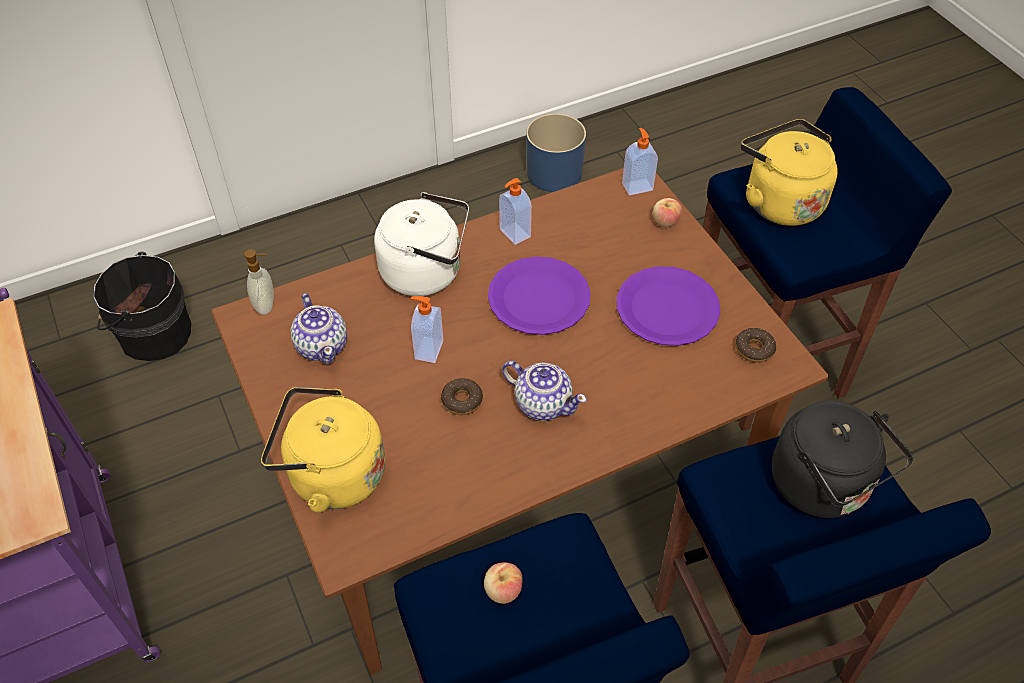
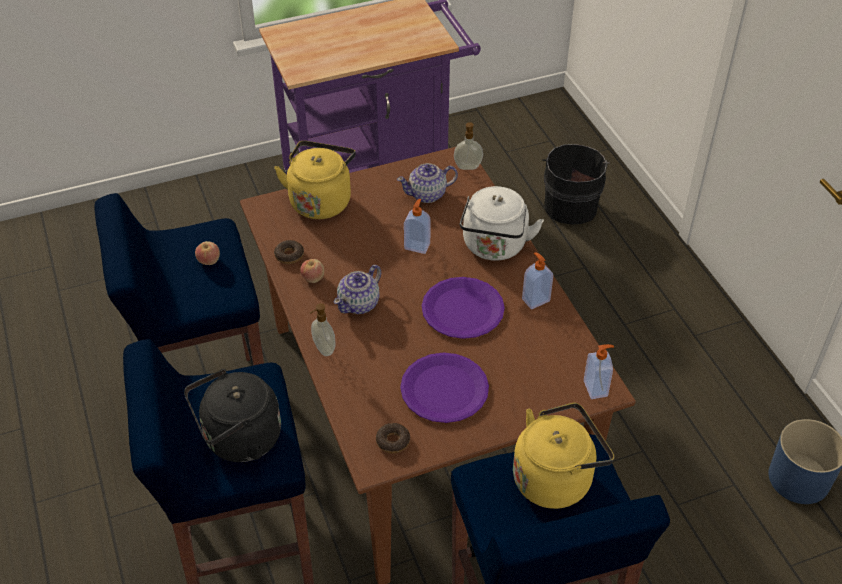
camera: 95 degrees right, 5 degrees down
(462, 400) = (369, 262): donut -> donut (289, 255)
(629, 434) = (323, 349): none -> soap dispenser
(665, 222) = (548, 403): apple -> apple (313, 278)

